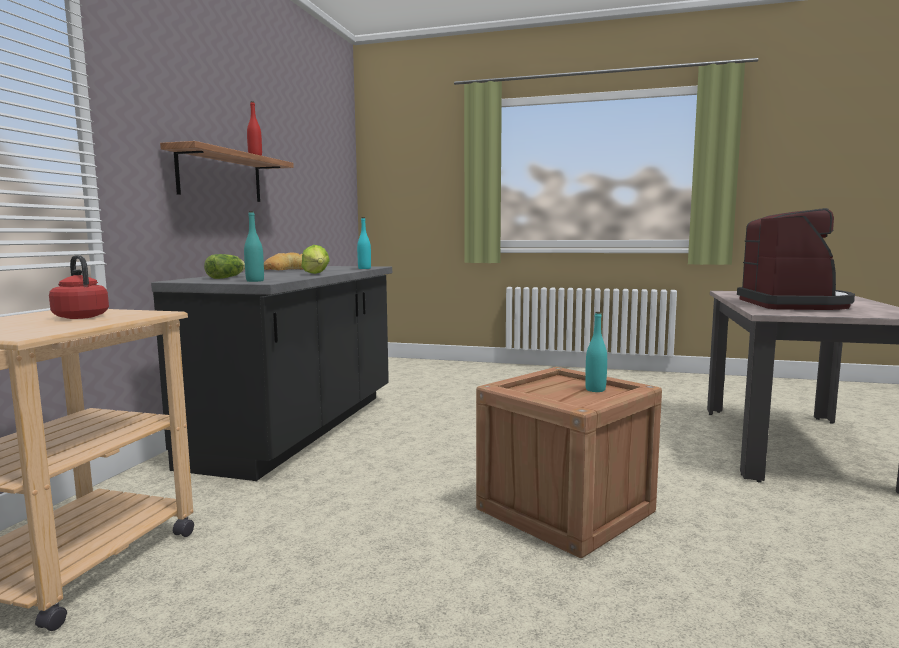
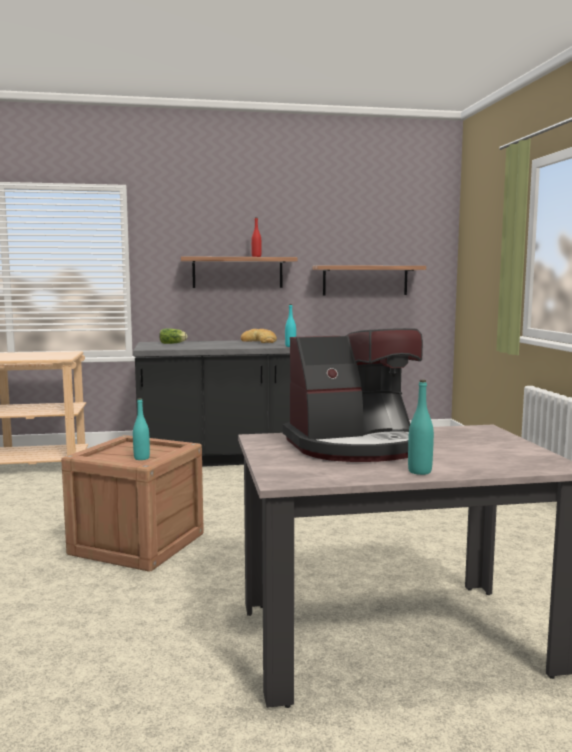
camera: 65 degrees right, 0 degrees up
(80, 317) = (45, 355): red kettle -> none
(255, 281) = (150, 347): turquoise bottle -> turquoise bottle (419, 471)
(313, 199) = (365, 280): none -> shelf
(316, 274) = (217, 347): lettuce -> none

